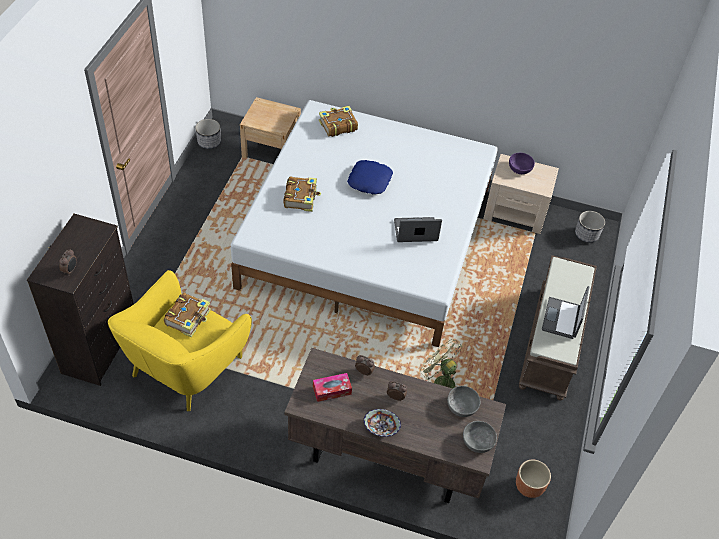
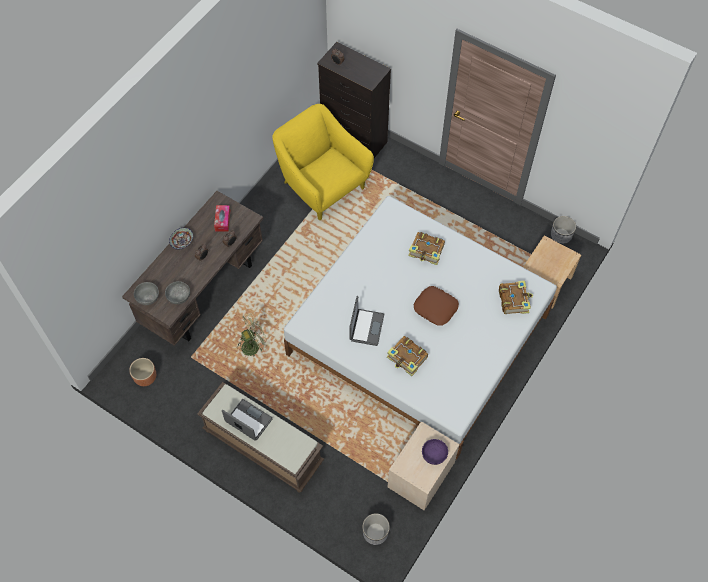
camera: 110 degrees right, 10 degrees up
(188, 318) = (336, 169): book -> book (407, 358)
(369, 181) = (435, 307): blue pillow -> brown pillow

